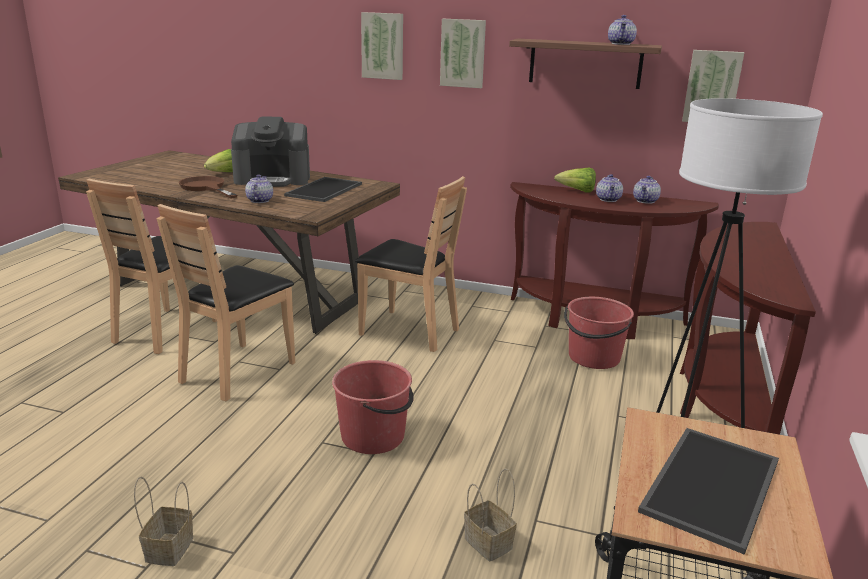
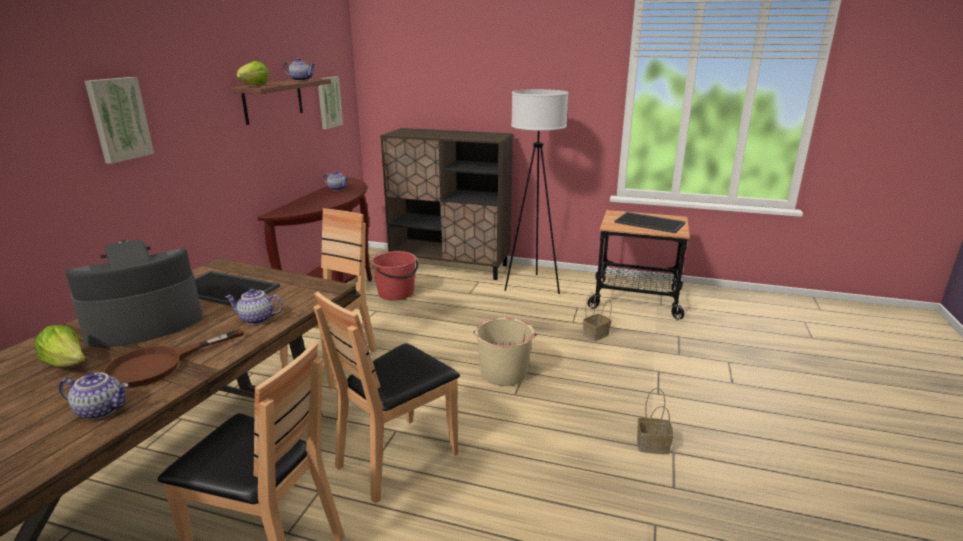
camera: 90 degrees left, 0 degrees up
(238, 371) = (397, 458): brown chair -> brown chair turned 105 degrees clockwise
(273, 179) = (143, 323): coffee machine -> coffee machine turned 120 degrees counterclockwise
(374, 436) = (503, 372): red bucket -> beige bucket
(463, 53) = (195, 110): picture -> none
(577, 191) = (302, 201): lettuce -> lettuce (254, 86)
(609, 199) = (330, 196): teapot -> teapot (102, 410)
(723, 399) = (450, 266): brown console table -> brown cabinet

